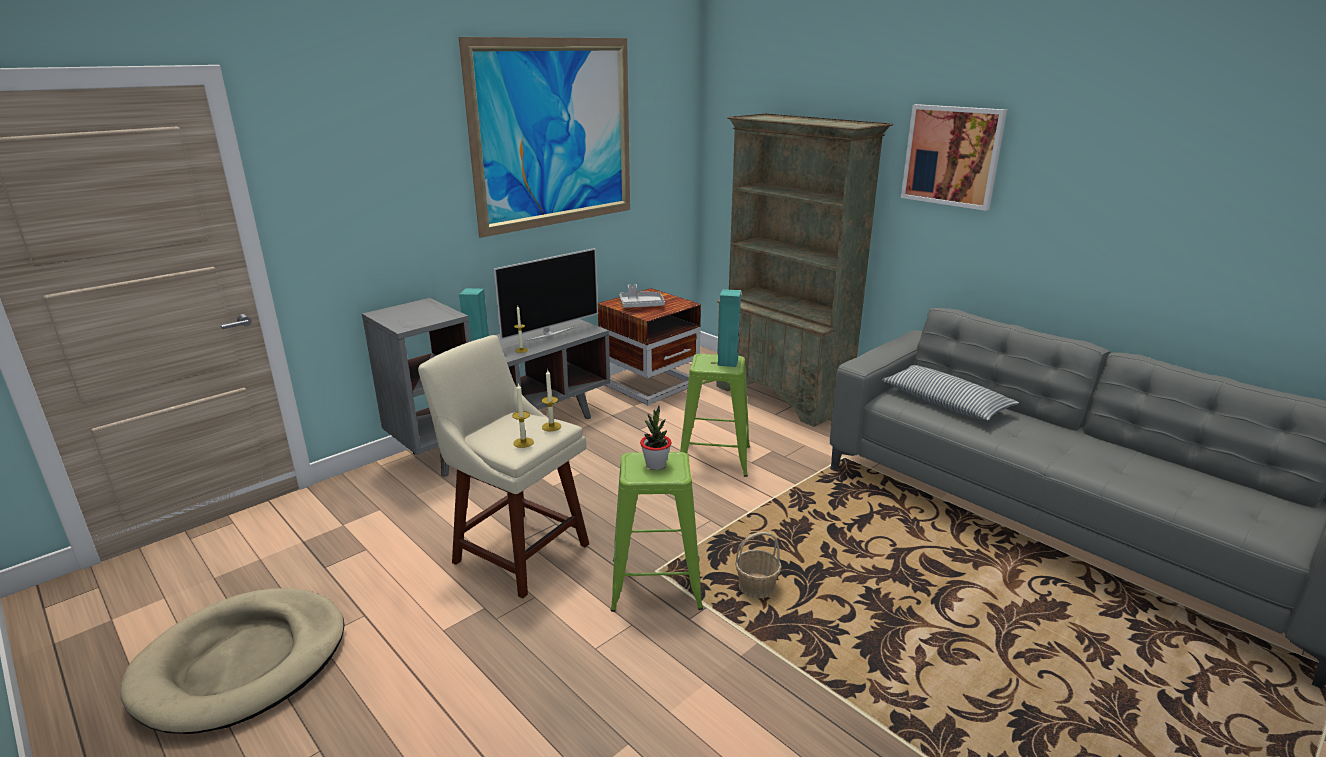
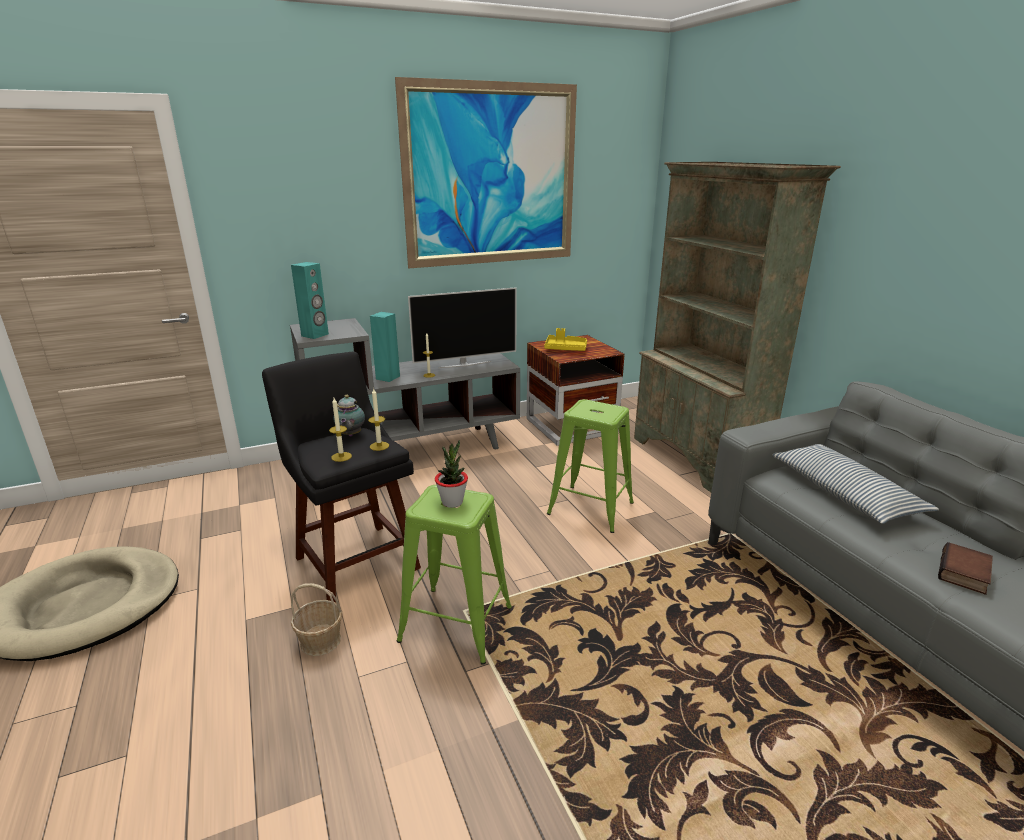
camera: 20 degrees right, 0 degrees up
(511, 421) = (350, 435): none -> teapot
(517, 550) = (355, 559): beige stool -> black stool
(641, 305) = (565, 349): grey tray -> yellow tray
(728, 362) = (607, 411): turquoise speaker -> turquoise speaker (315, 335)
(757, 587) = (554, 655): basket -> basket (321, 641)
(952, 156) = (906, 203): picture -> none
(1052, 446) = (965, 574): none -> book

